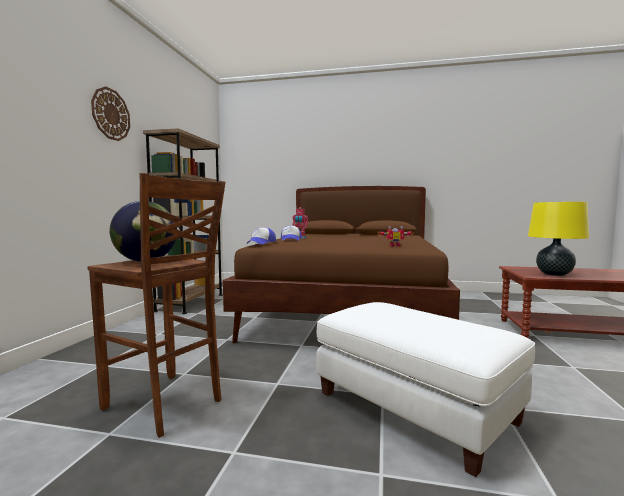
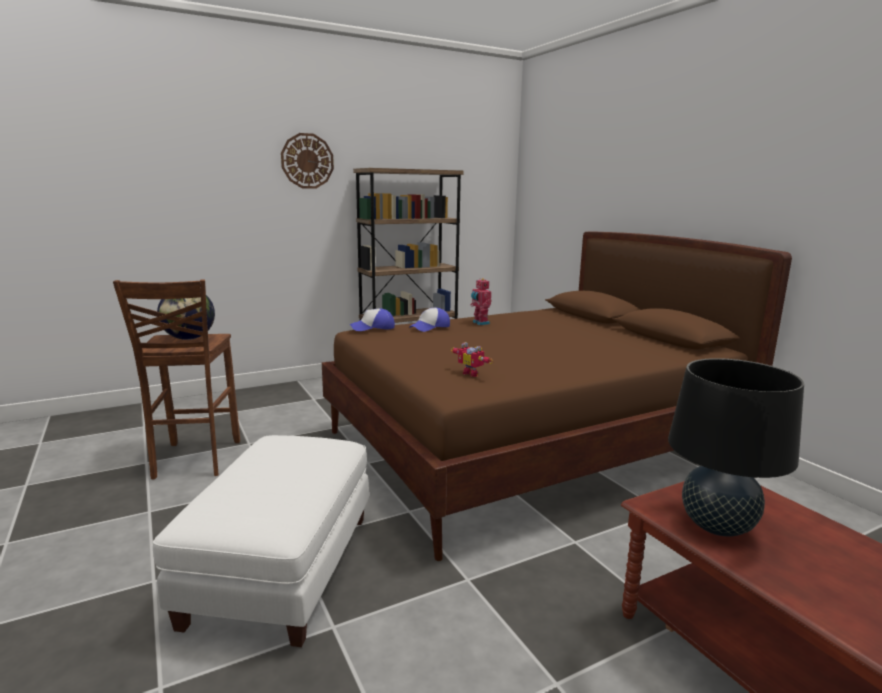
camera: 50 degrees right, 10 degrees up
(554, 274) = (717, 526): yellow table lamp -> black table lamp

